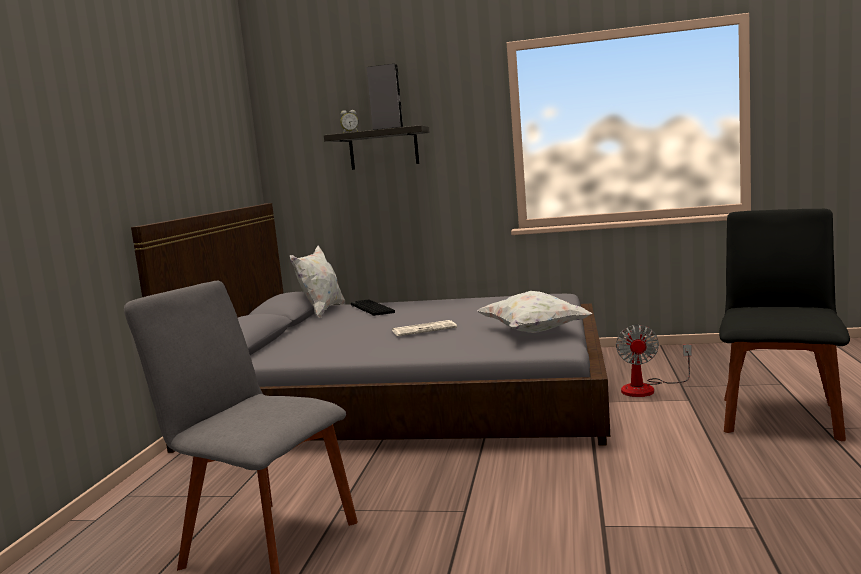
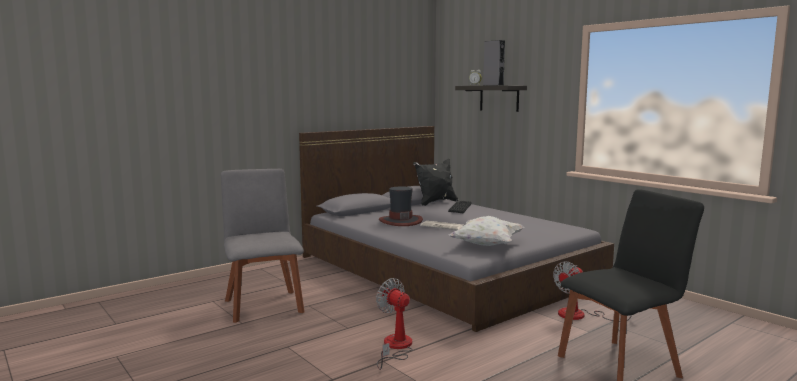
camera: 40 degrees right, 0 degrees up
(322, 311) = (435, 202): white pillow -> black pillow
(350, 339) = (400, 221): none -> hat
(576, 503) = (395, 347): none -> fan

